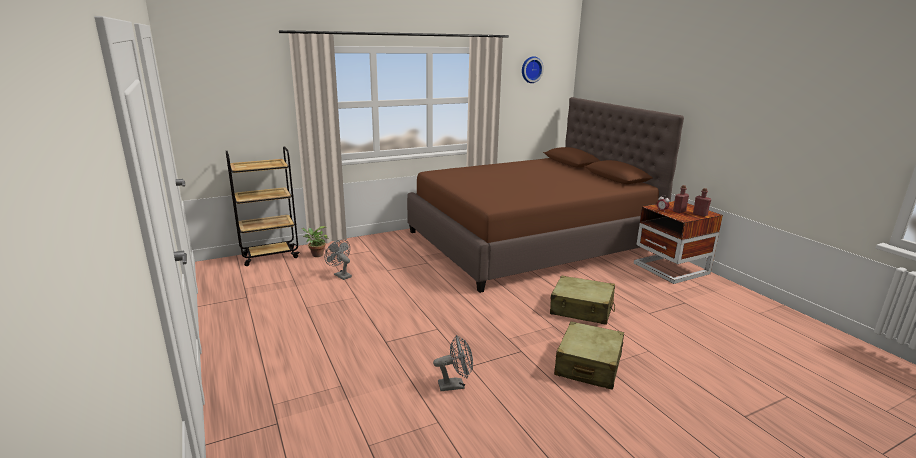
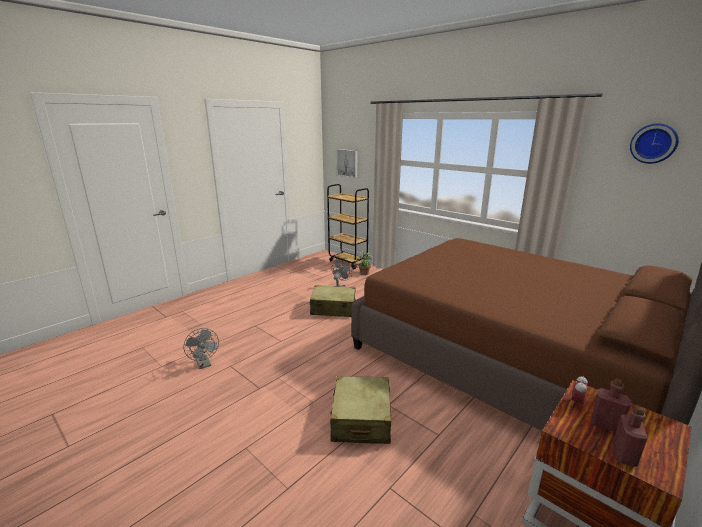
camera: 70 degrees right, 0 degrees up
(230, 117) = (347, 163): none -> picture
(588, 365) = (244, 435): beige suitcase -> beige suitcase (333, 308)

